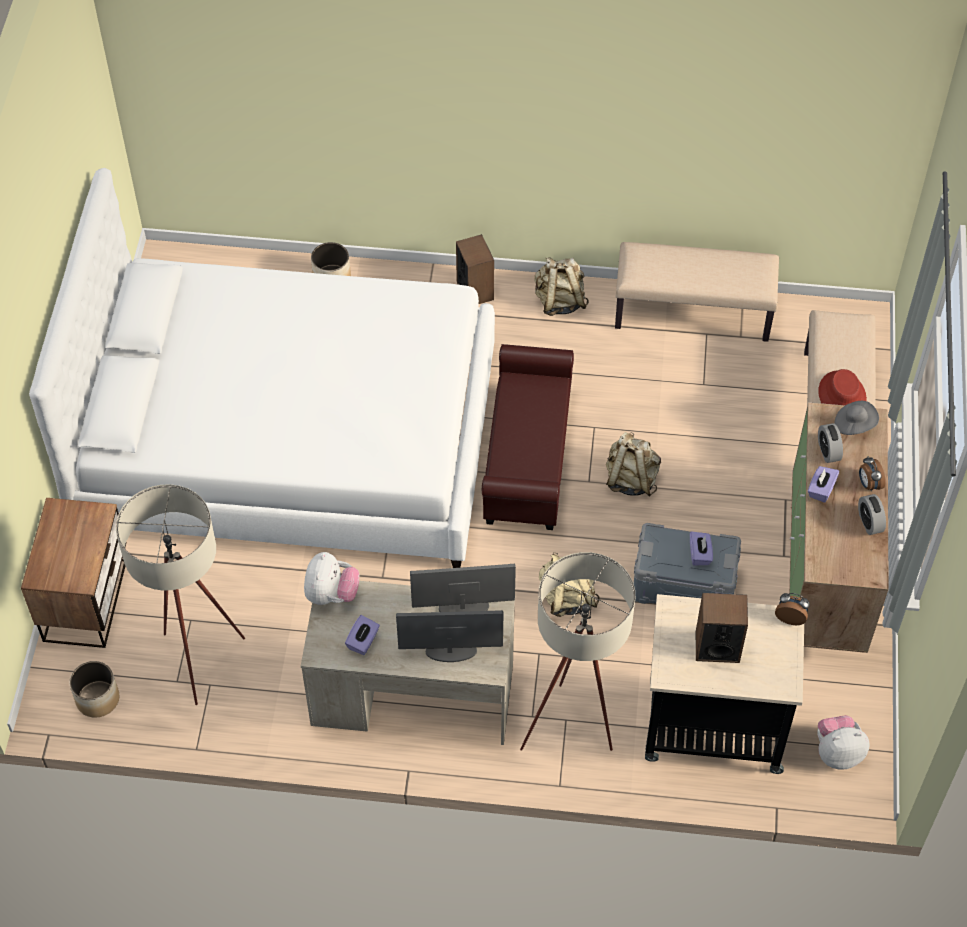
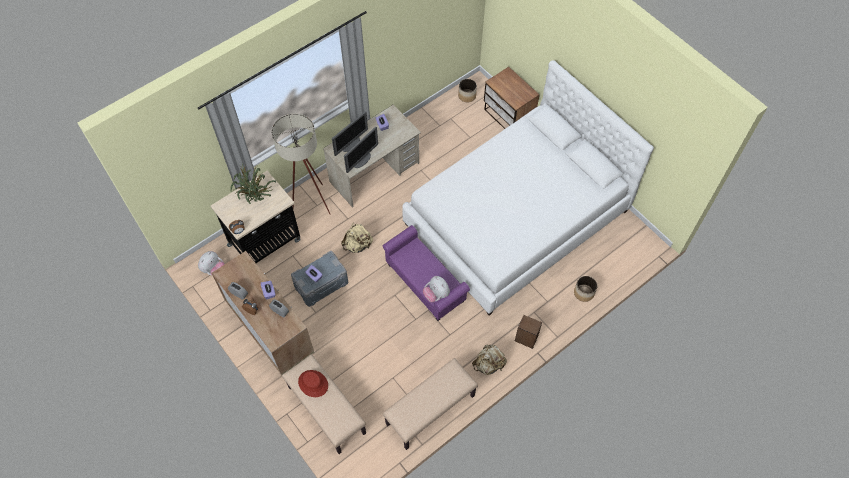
camera: 135 degrees right, 5 degrees up
(199, 668) = (449, 127): beige floor lamp -> none
(331, 594) = (409, 130): plush toy -> plush toy (436, 295)
(527, 461) = (425, 283): brown ottoman -> purple ottoman
(630, 479) = (380, 309): beige backpack -> none
(717, 646) = (256, 200): speaker -> potted plant
(854, 424) = (279, 332): grey hat -> none

